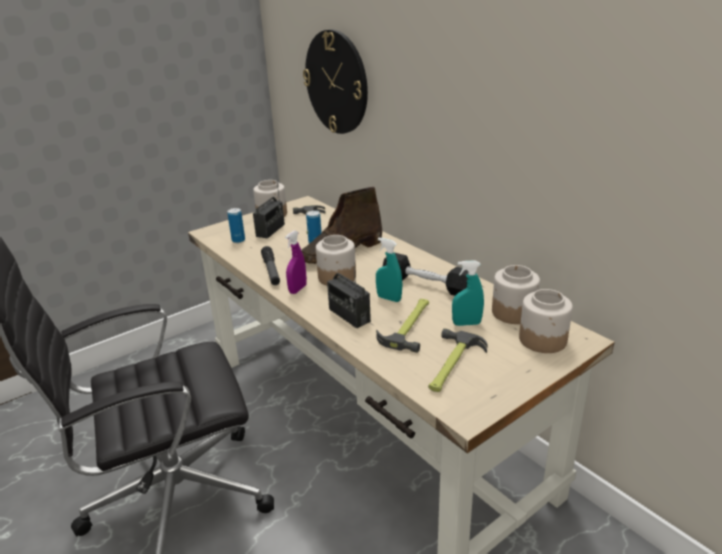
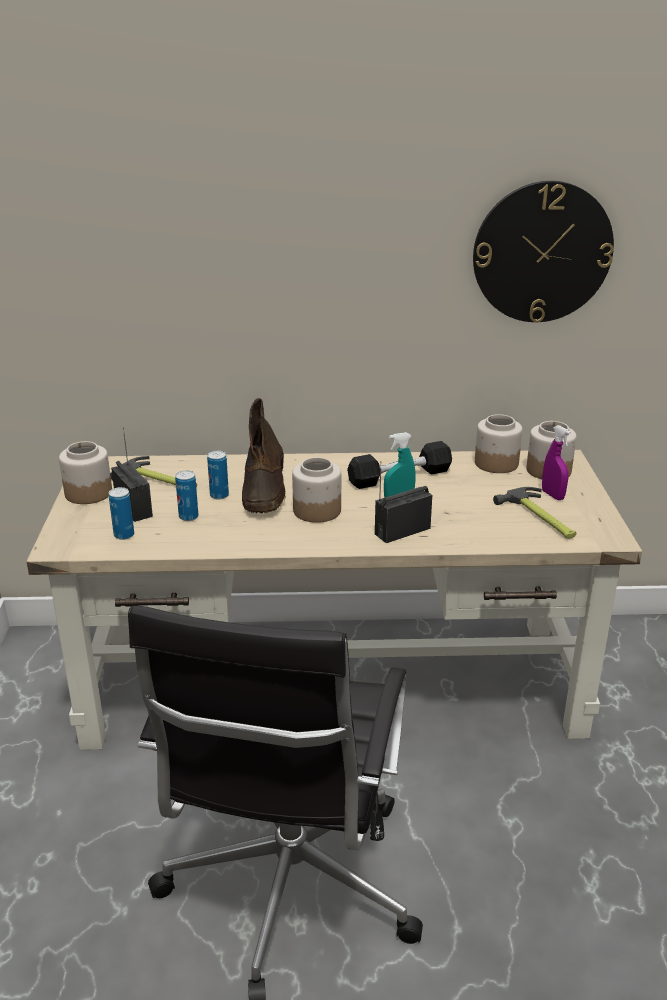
camera: 55 degrees left, 0 degrees up
(271, 271) = (242, 540): flashlight -> none
(279, 246) = (188, 517): none -> can
(298, 289) = (310, 539): purple spray bottle -> purple spray bottle (552, 495)
(336, 82) = (139, 280): wall clock -> wall clock (542, 253)
(349, 315) = (402, 531): radio -> radio turned 150 degrees clockwise
(410, 325) = (459, 511): hammer -> none
(466, 323) = (488, 487): turquoise spray bottle -> none

